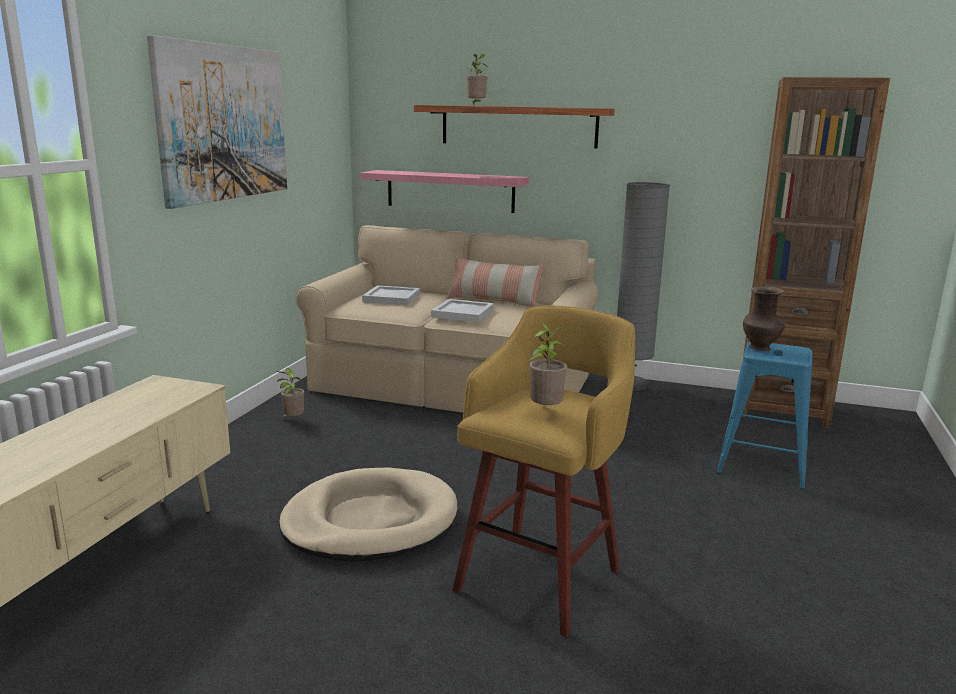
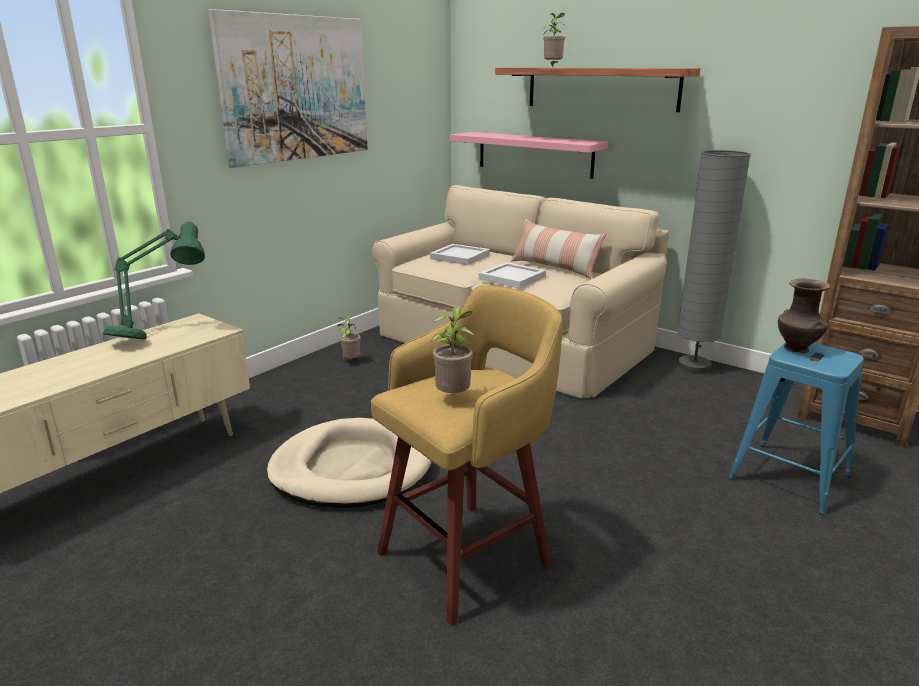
camera: 20 degrees right, 5 degrees up
(129, 399) = (161, 334): none -> green table lamp

